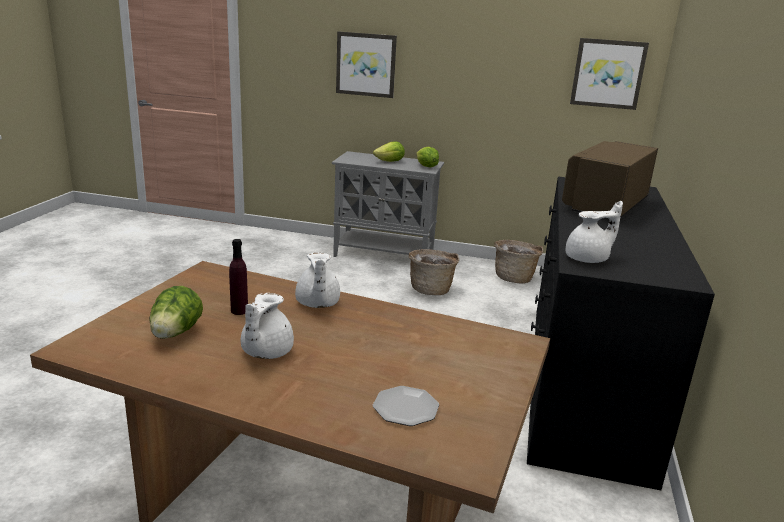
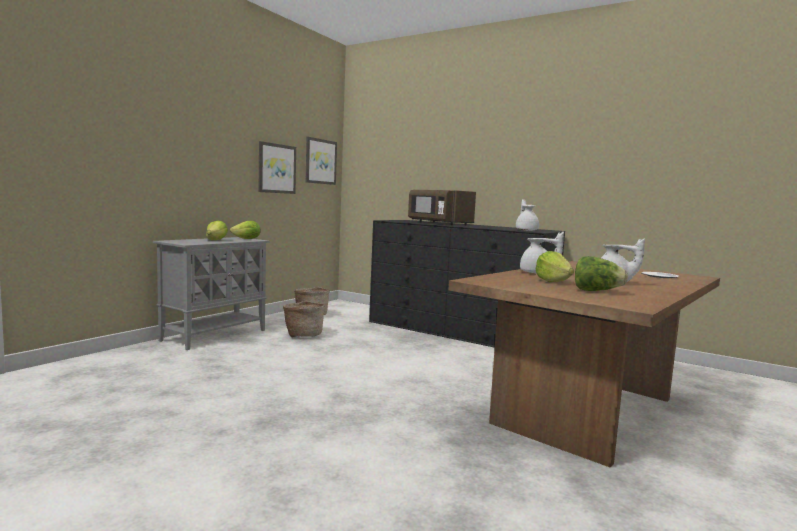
camera: 70 degrees left, 15 degrees down
(239, 311) = (552, 281): purple bottle -> lettuce
(366, 64) = (163, 150): picture -> picture (276, 168)

